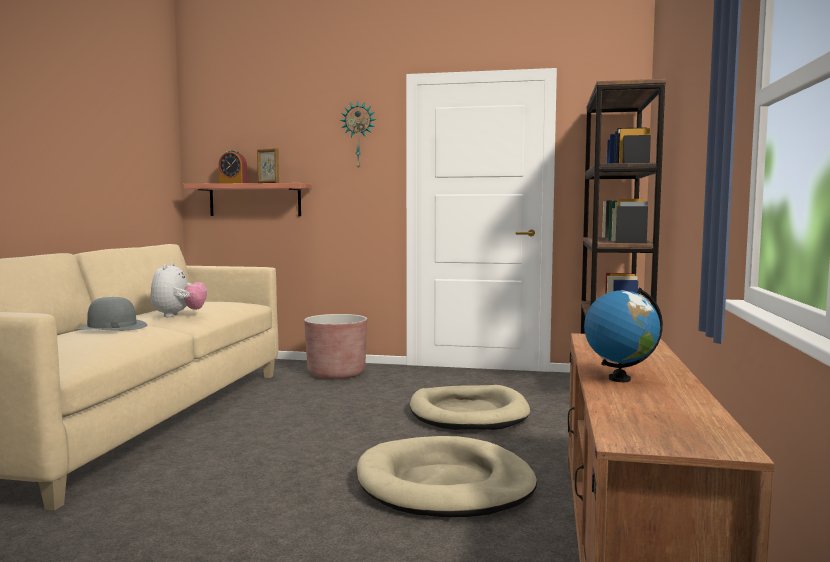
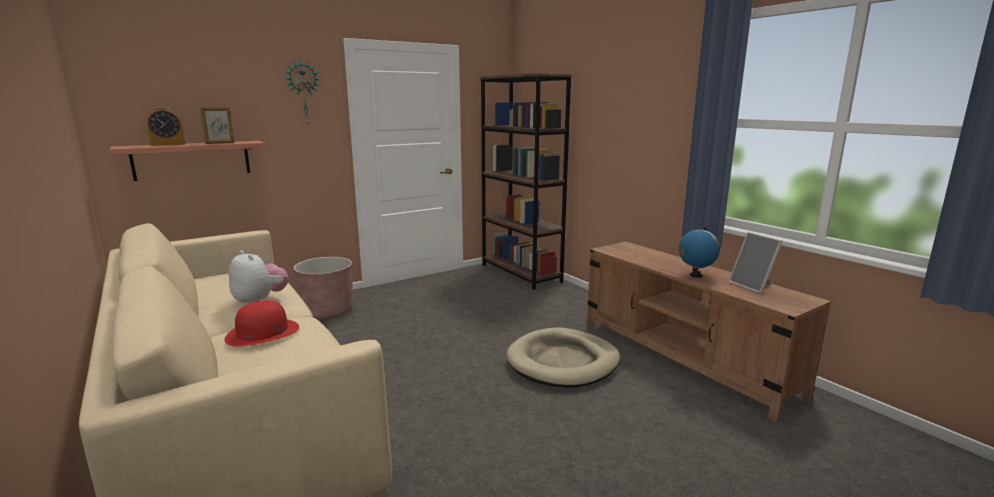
camera: 45 degrees left, 10 degrees up
(112, 327) = (262, 333): grey hat -> red hat
(468, 413) = (480, 312): beige dog bed -> none
(674, 409) = (753, 286): none -> picture frame

